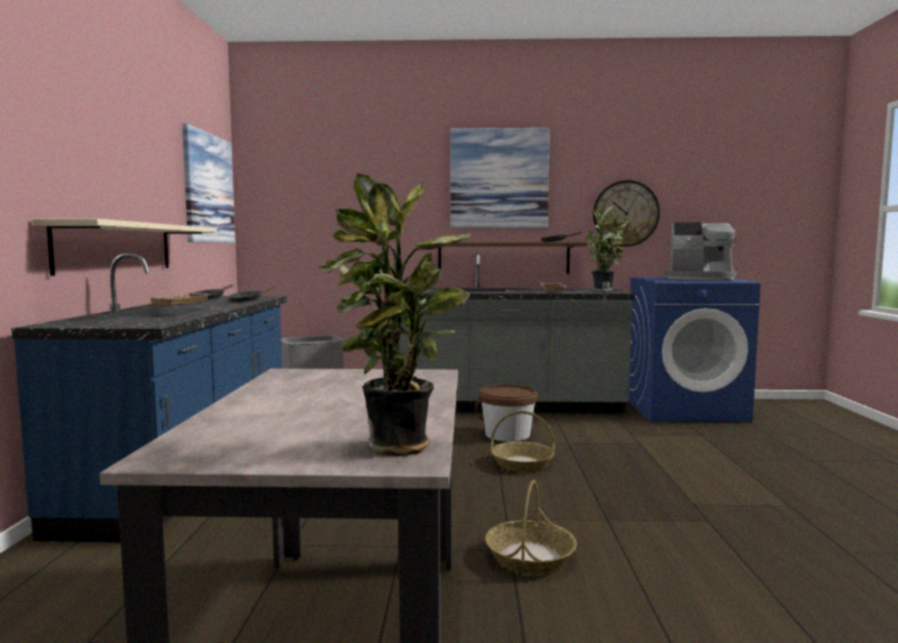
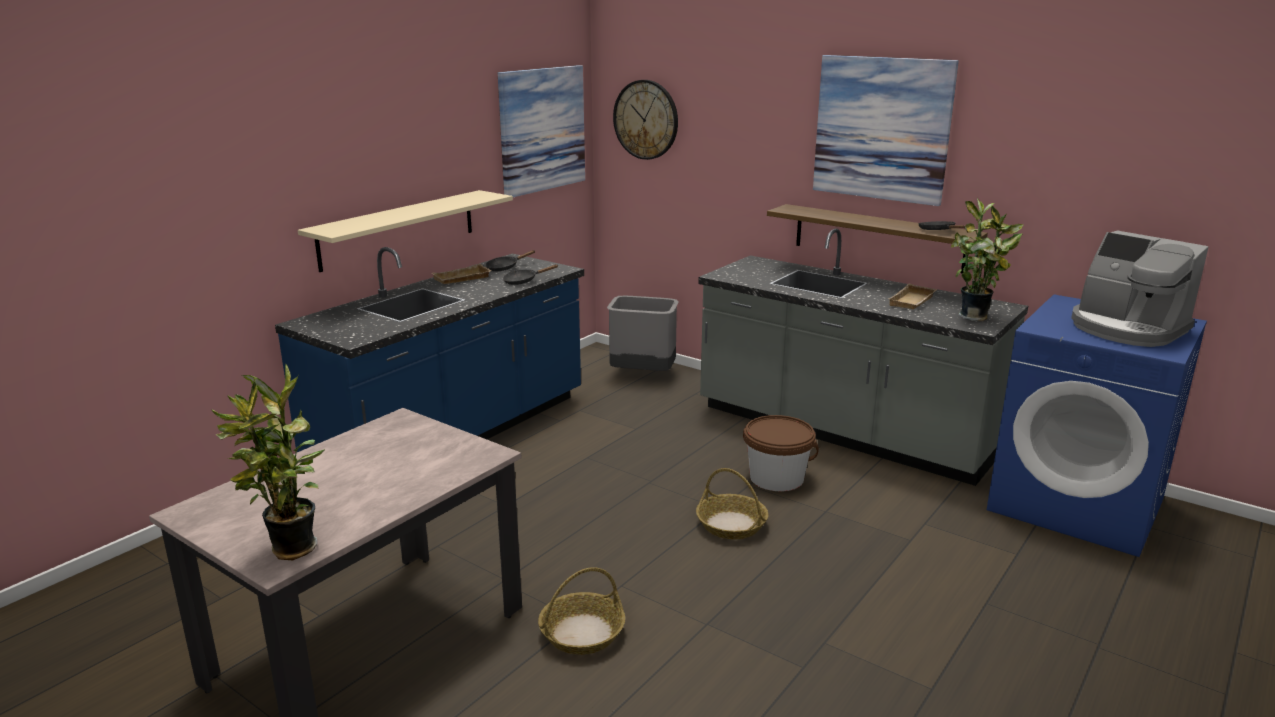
camera: 35 degrees right, 15 degrees up
(625, 213) = (1061, 199): wall clock -> wall clock (646, 119)

